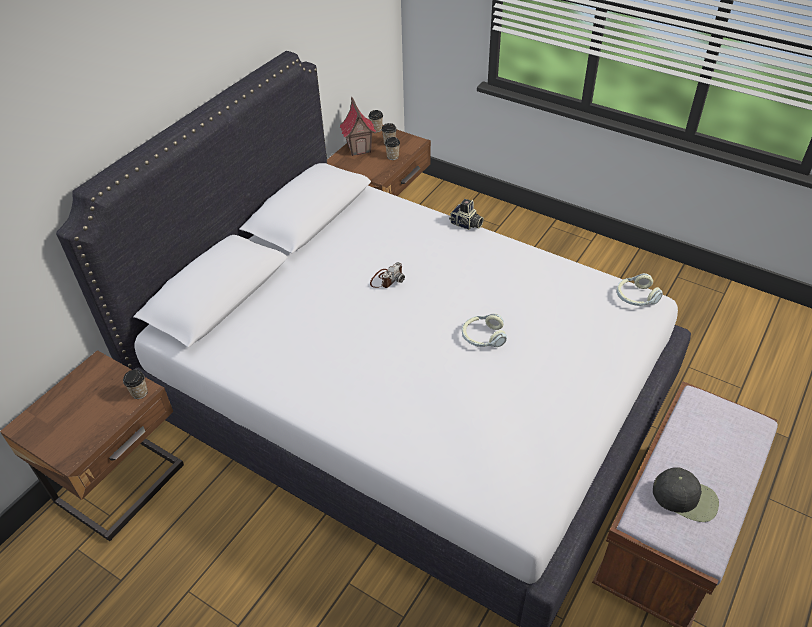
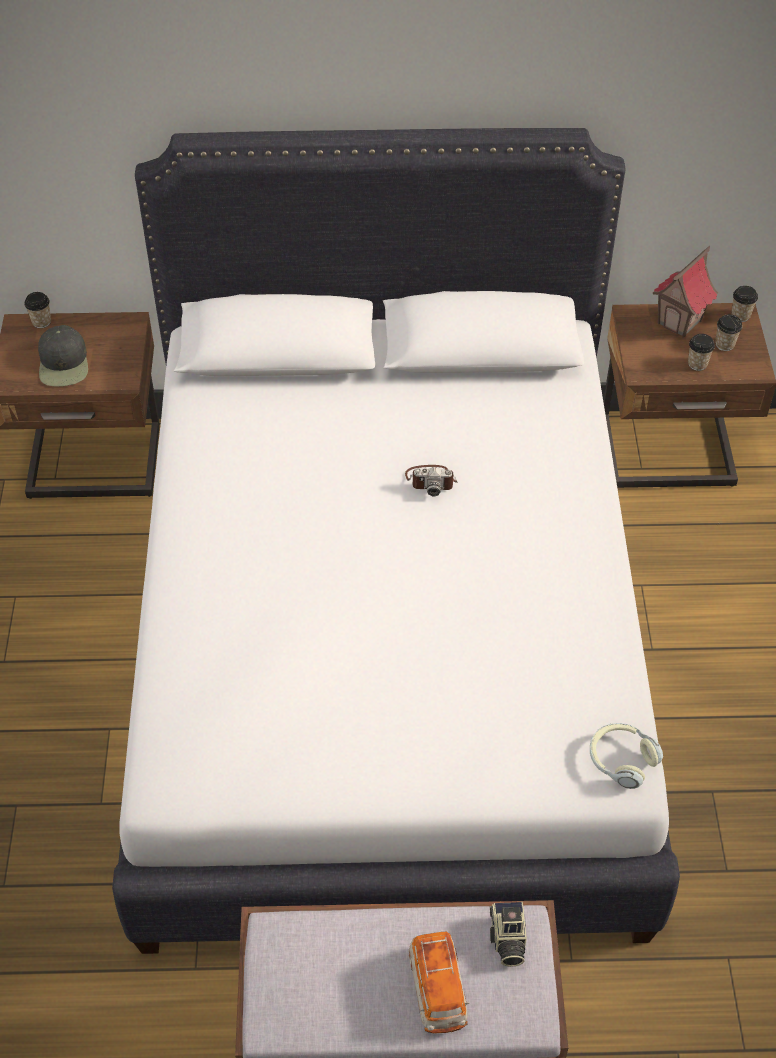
camera: 55 degrees right, 5 degrees up
(139, 393) = (118, 379): cup -> cup (41, 322)
(466, 224) = (605, 506): camera -> camera (507, 939)
(483, 337) = (407, 623): headphones -> none
(685, 497) = (336, 969): black cap -> black cap (64, 364)
(721, 455) = (437, 989): none -> toy car

